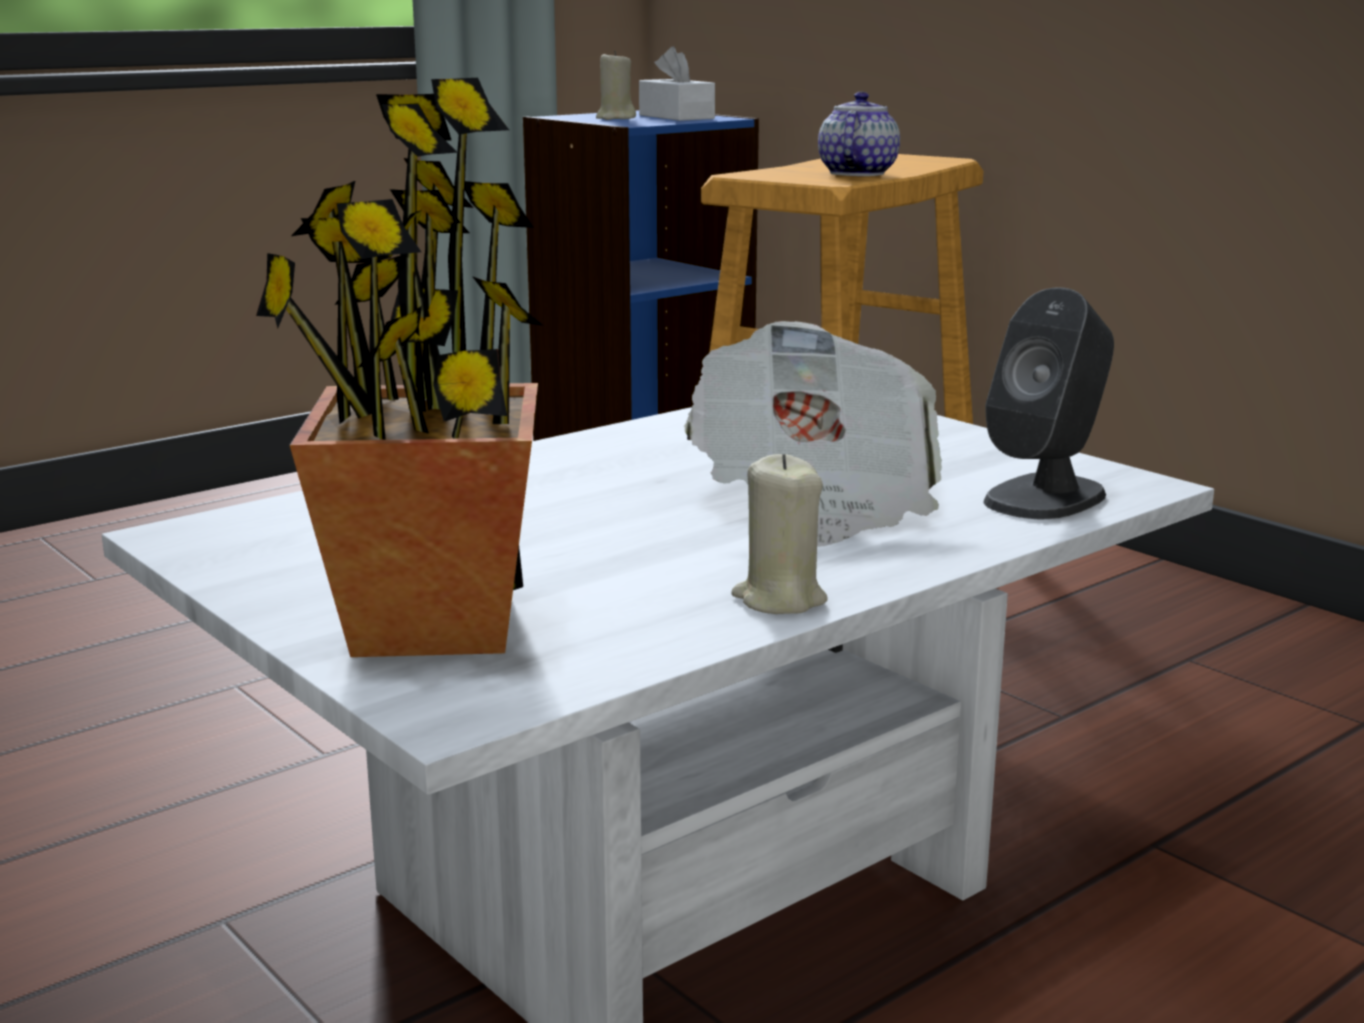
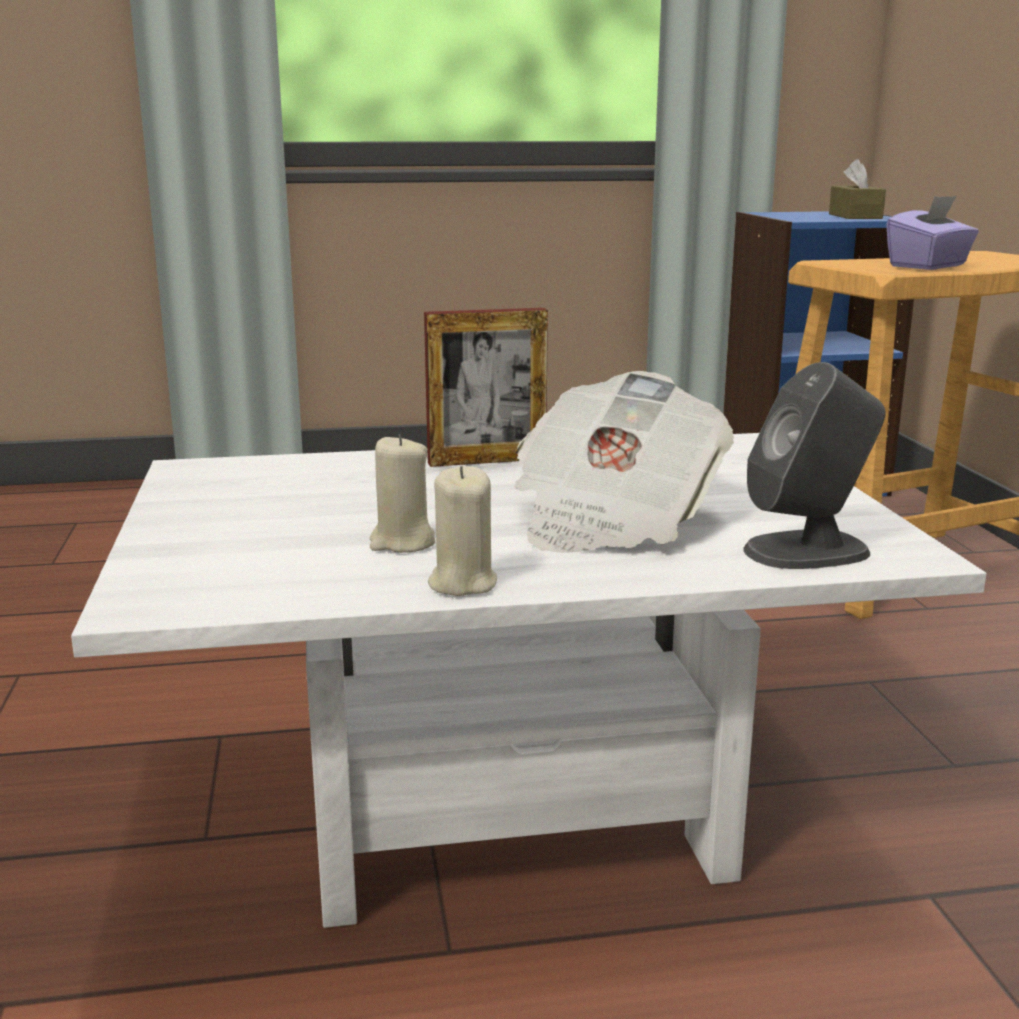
camera: 30 degrees right, 0 degrees up
(434, 626) = (221, 552): potted plant -> none
(562, 460) = (487, 460): none -> picture frame
(615, 118) = (802, 215): beige candle -> beige candle (402, 543)
(676, 117) = (855, 216): white tissue box -> brown tissue box
(857, 173) = (929, 266): teapot -> purple tissue box

